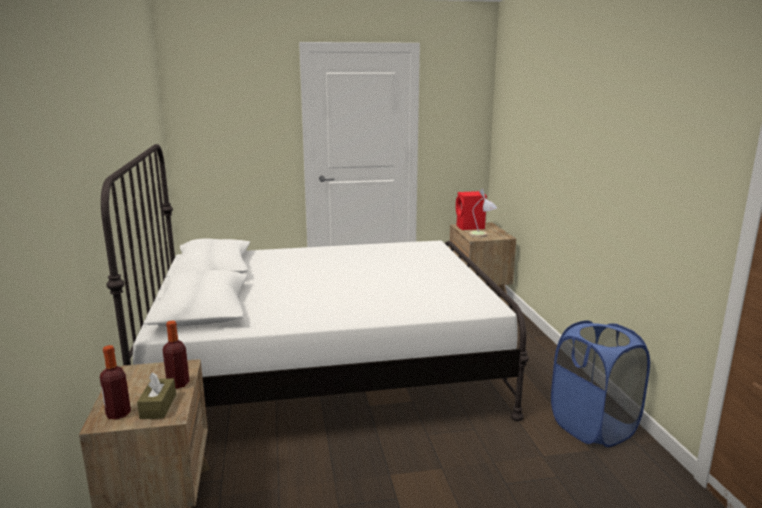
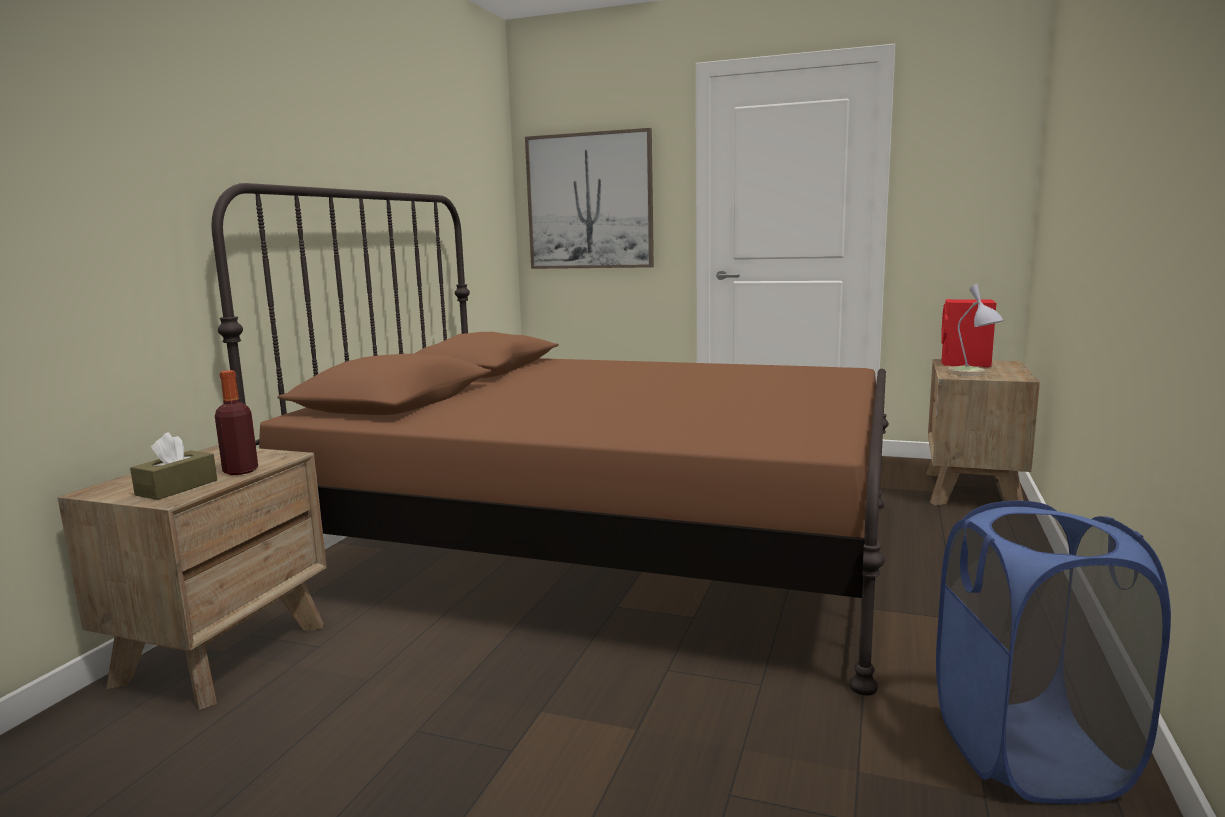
camera: 30 degrees right, 5 degrees down
(118, 414) = (127, 486): bottle -> none
(226, 130) = (590, 201): none -> picture
(325, 370) = (605, 546): white bed -> brown bed

